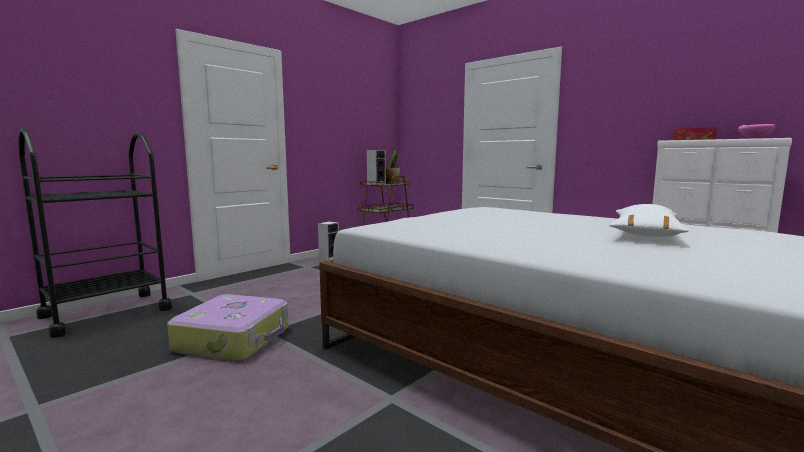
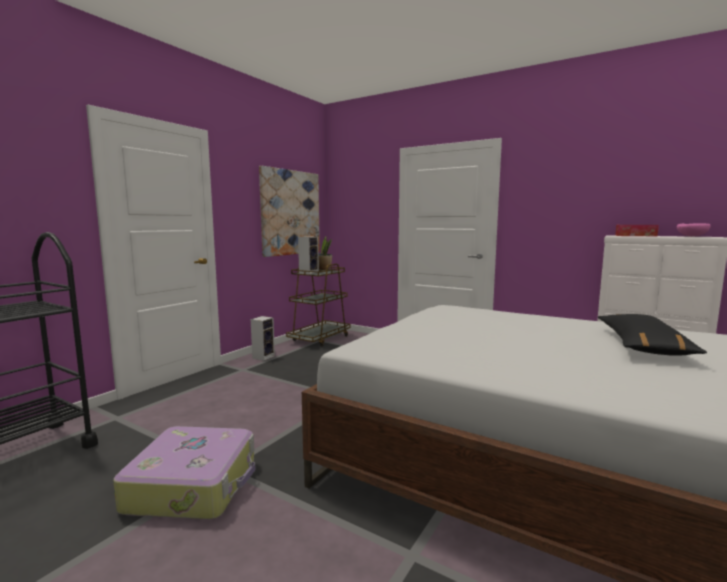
camera: 10 degrees left, 0 degrees up
(361, 127) = (290, 212): none -> picture
(645, 233) = (642, 346): white pillow -> black pillow

